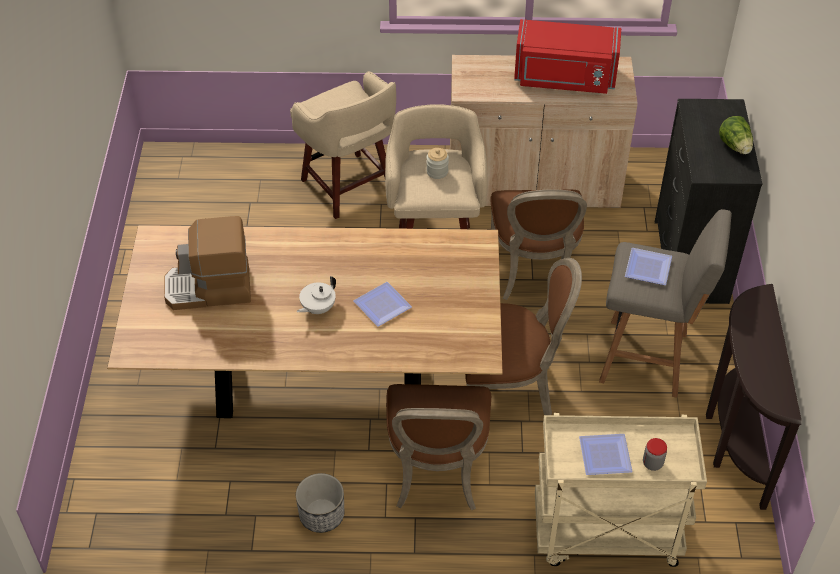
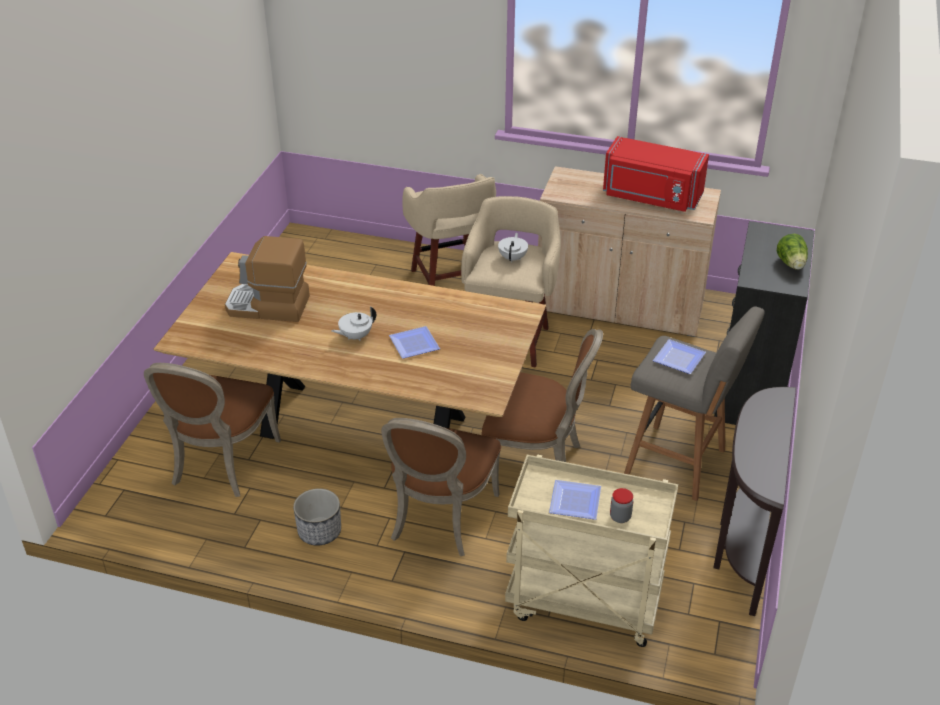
camera: 15 degrees right, 10 degrees down
(437, 171) = (513, 258): jar -> white teapot
(534, 271) = (595, 373): brown chair -> brown chair (221, 464)

